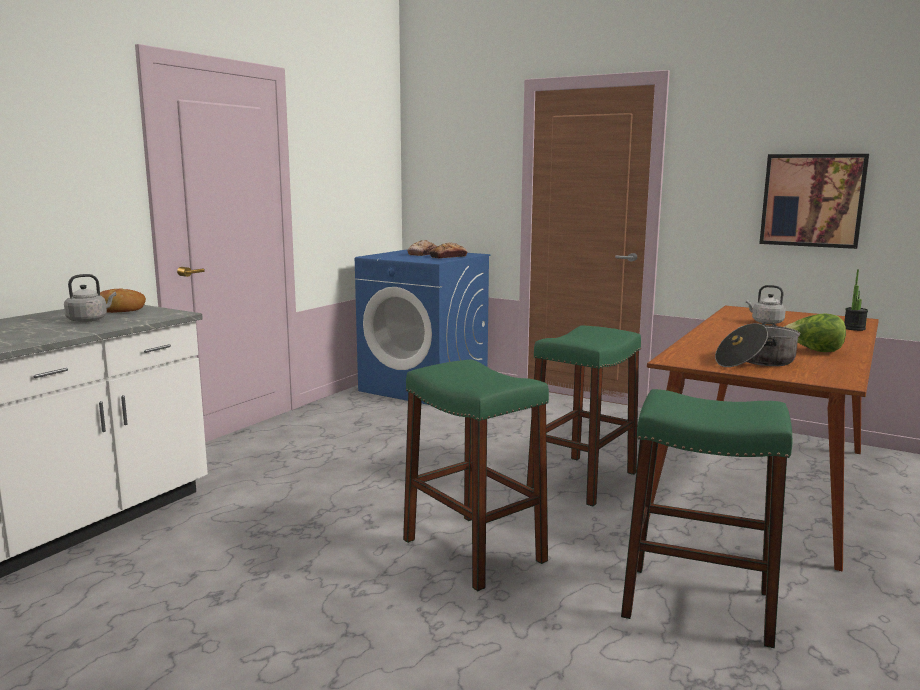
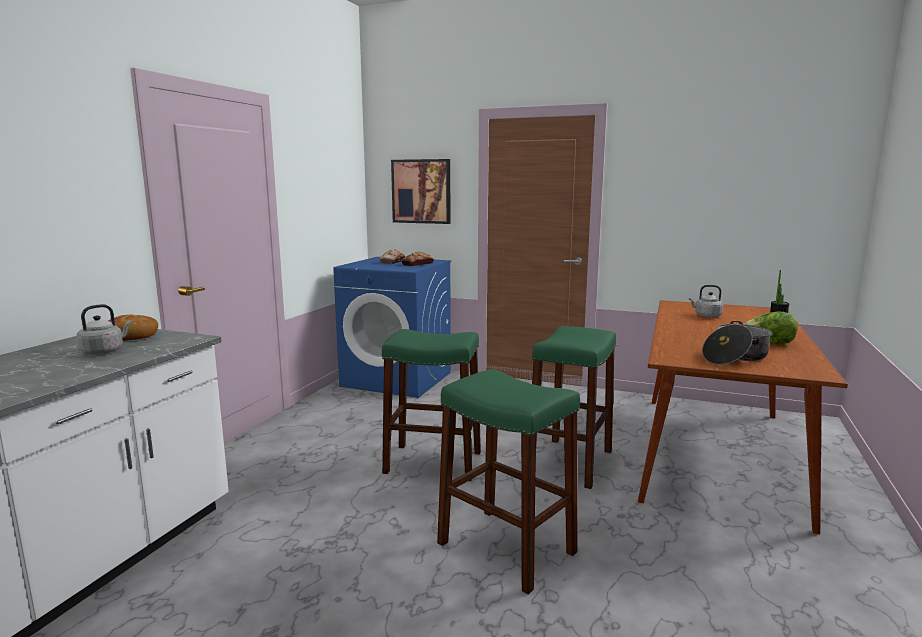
camera: 10 degrees left, 0 degrees up
(697, 604) = (723, 583): green stool -> green stool (433, 462)
(812, 200) = (729, 212): picture -> picture (421, 191)

